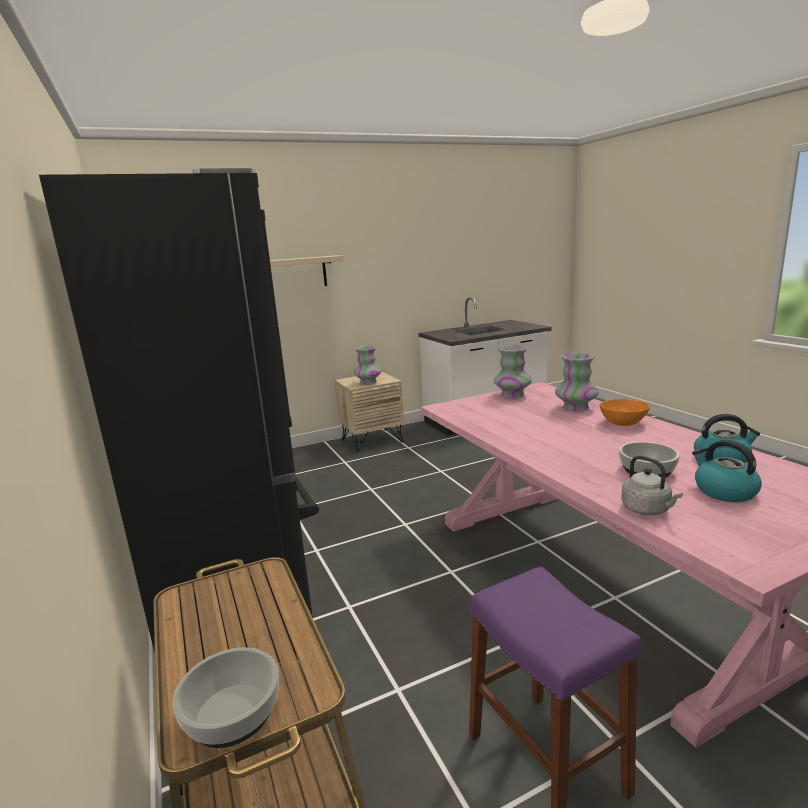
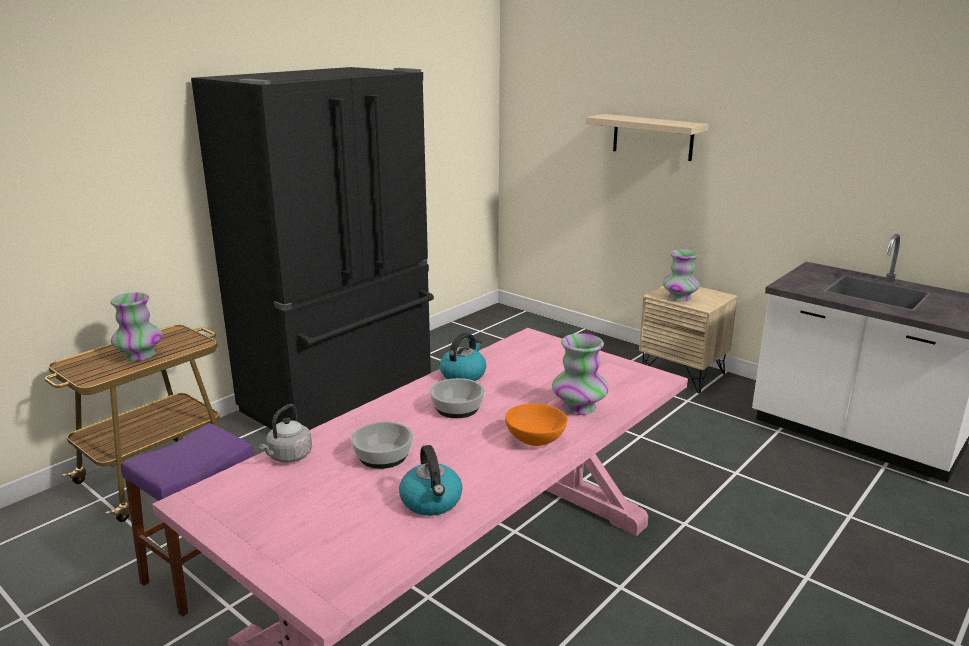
camera: 65 degrees right, 5 degrees up
(233, 713) = (78, 367): bowl -> bowl (458, 408)
(512, 395) = (607, 366): vase -> vase (140, 355)
(724, 491) = (338, 497): kettle -> kettle (463, 374)

